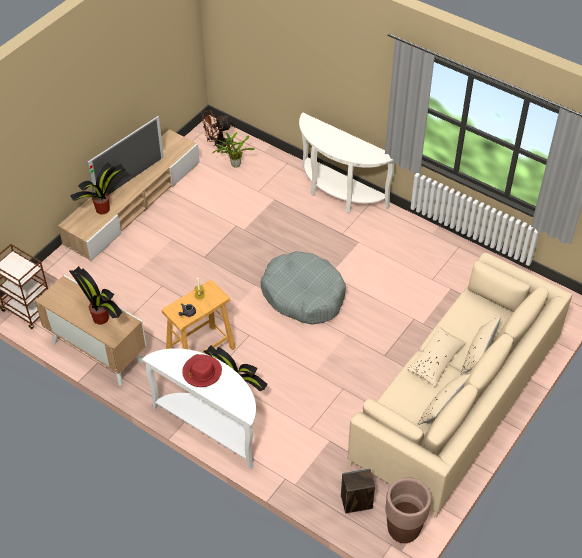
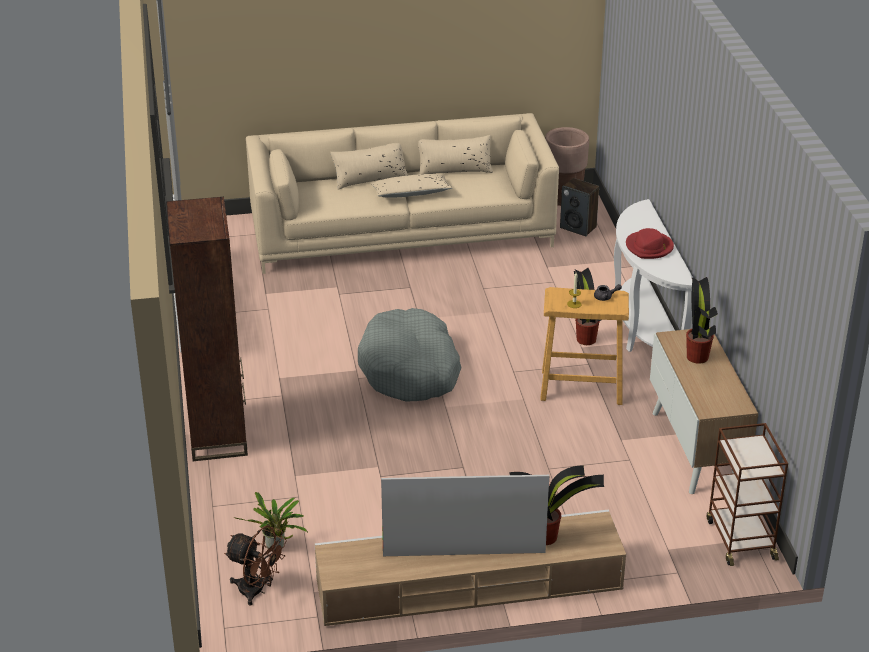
camera: 135 degrees left, 15 degrees down
(338, 194) = (218, 434): white console table -> brown bookcase

